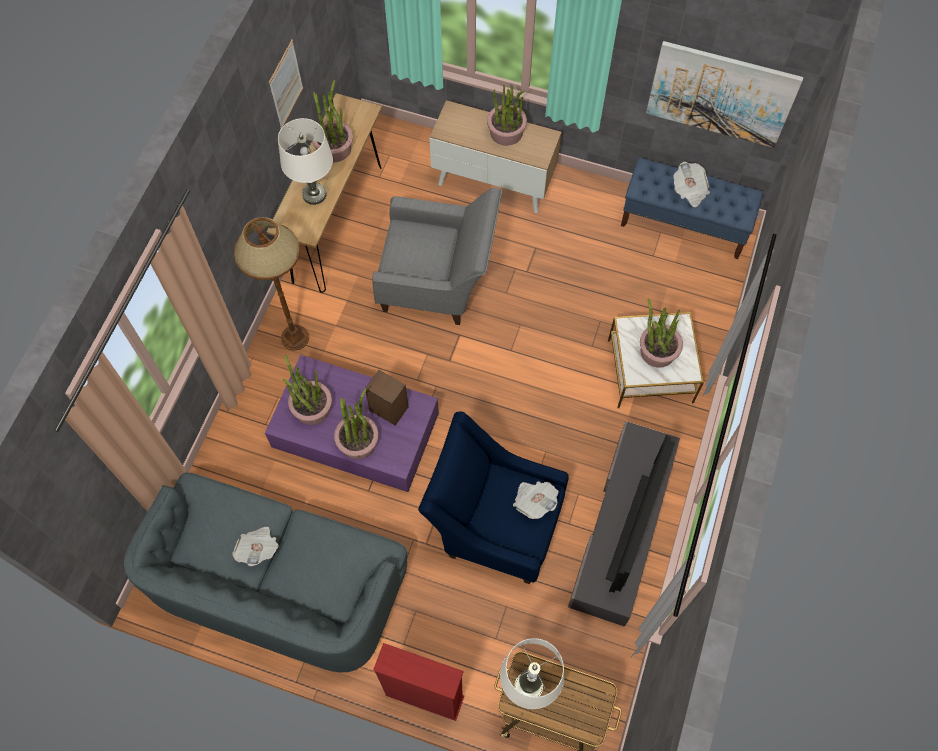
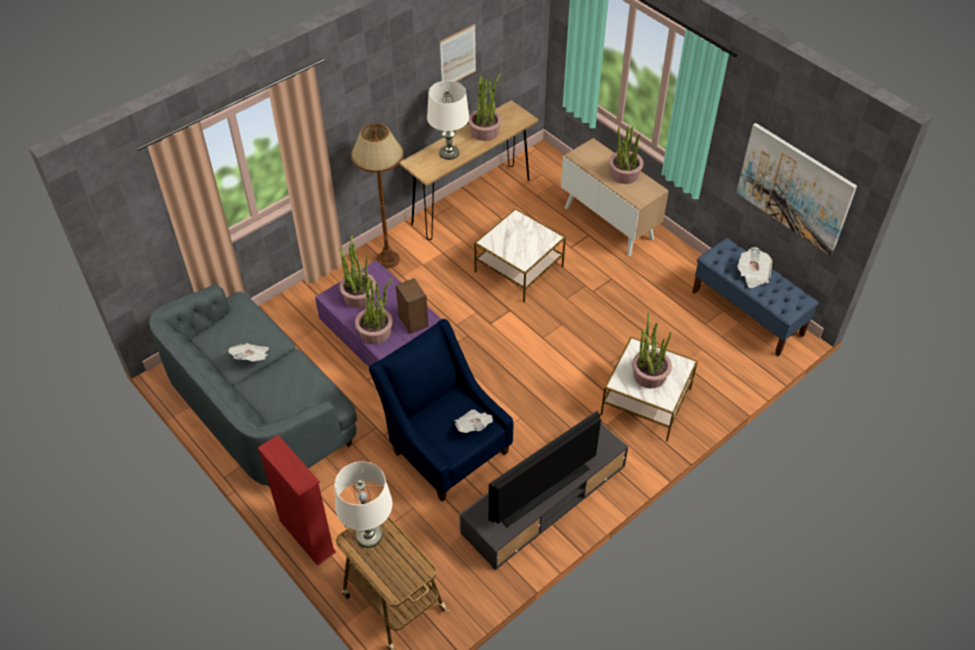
camera: 30 degrees right, 15 degrees down
(438, 282) = (519, 269): grey armchair -> side table

